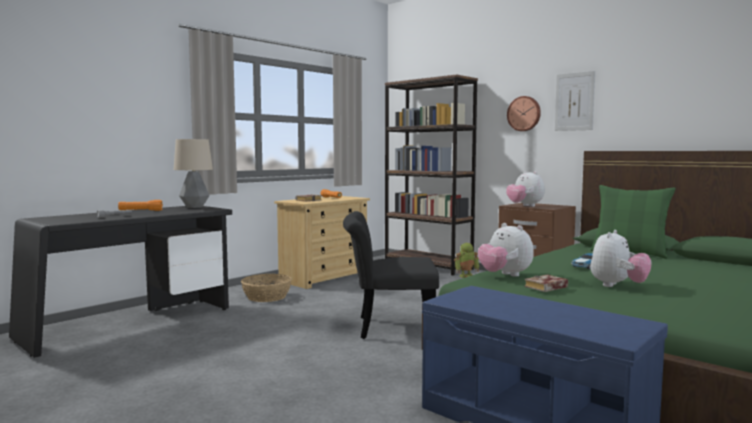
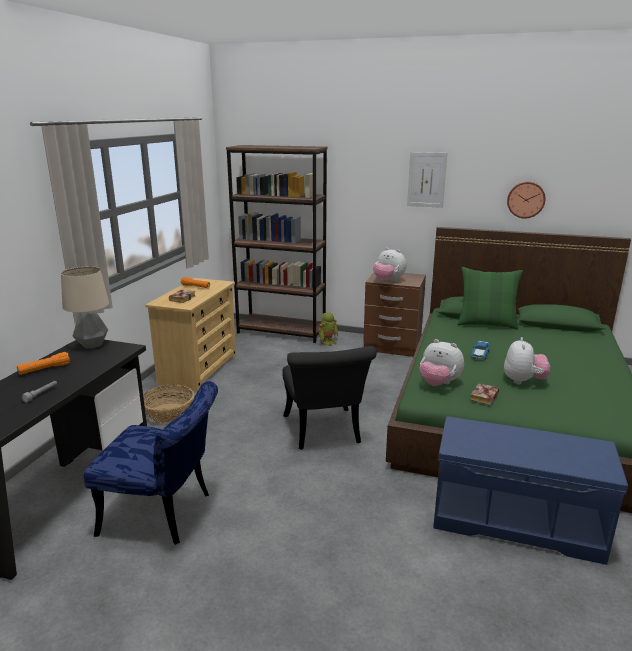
camera: 25 degrees left, 15 degrees up
(185, 348) = (165, 514): none -> blue chair
(388, 327) = (324, 433): black chair -> black chair turned 75 degrees counterclockwise
(524, 113) = (376, 187): wall clock -> wall clock (525, 199)

